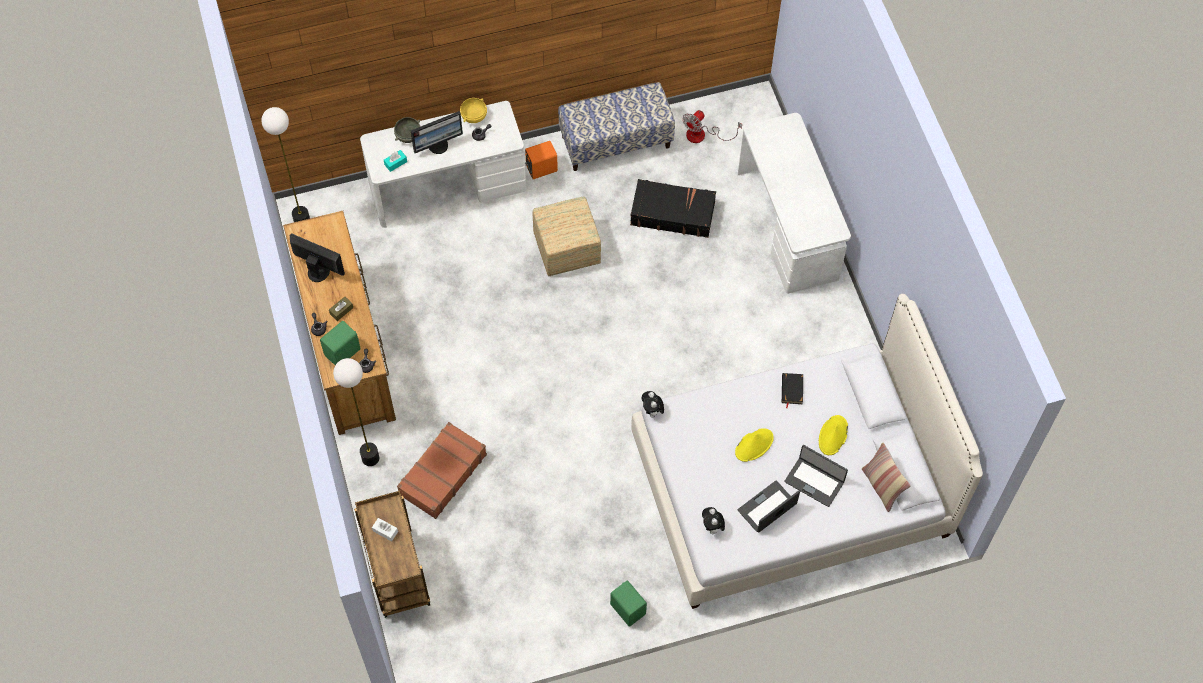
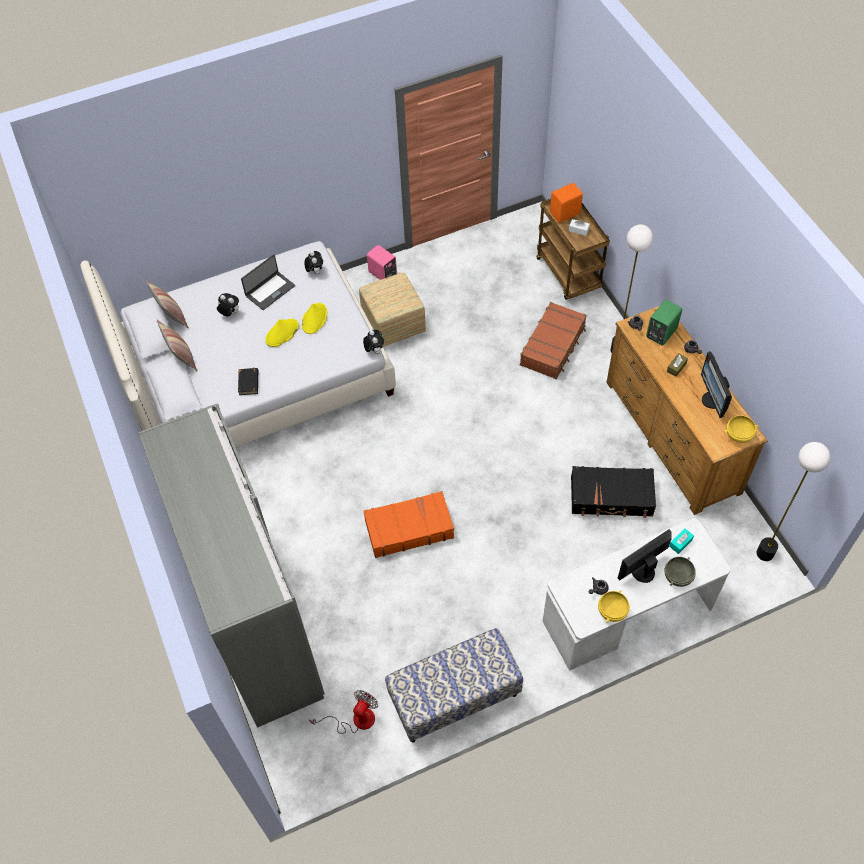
camera: 175 degrees right, 5 degrees down
(308, 233) = (738, 435): none -> yellow bowl
(319, 271) = (712, 400): monitor -> monitor turned 60 degrees clockwise
(541, 168) = (532, 651): orange speaker -> orange speaker (565, 214)
(567, 249) = (485, 560): ottoman -> ottoman (393, 323)
(628, 608) = (382, 274): green speaker -> pink speaker
(636, 289) = (409, 529): none -> orange suitcase
(672, 213) = (381, 616): black suitcase -> black suitcase (611, 497)
(788, 225) = (256, 620): white desk -> grey wardrobe
(814, 481) = (230, 314): laptop -> plush toy
(833, 436) = (212, 350): yellow hat -> yellow hat (314, 318)
(866, 431) = (182, 358): none -> pillow

